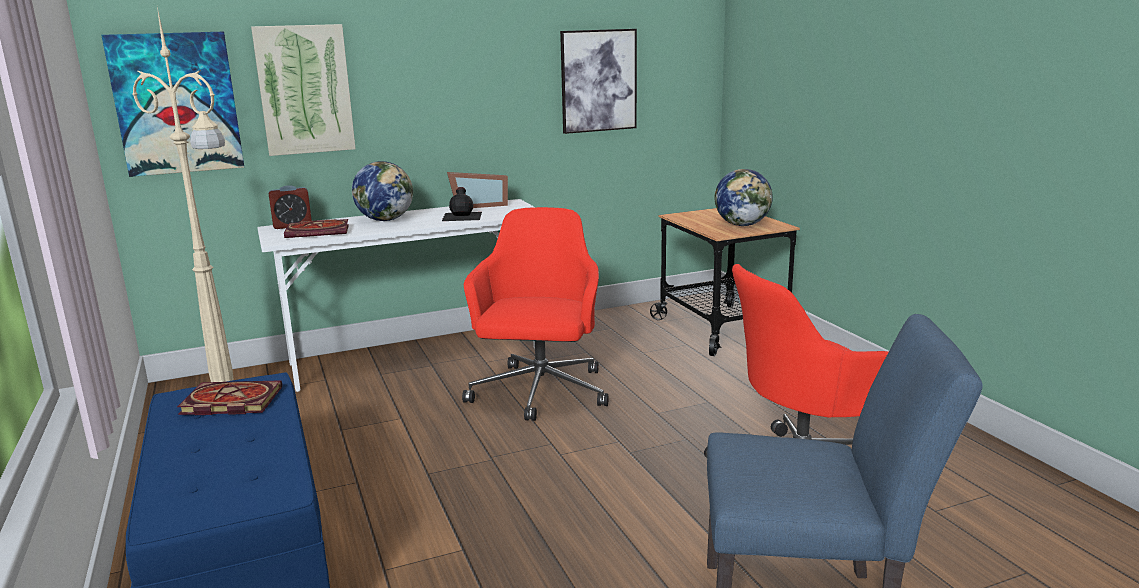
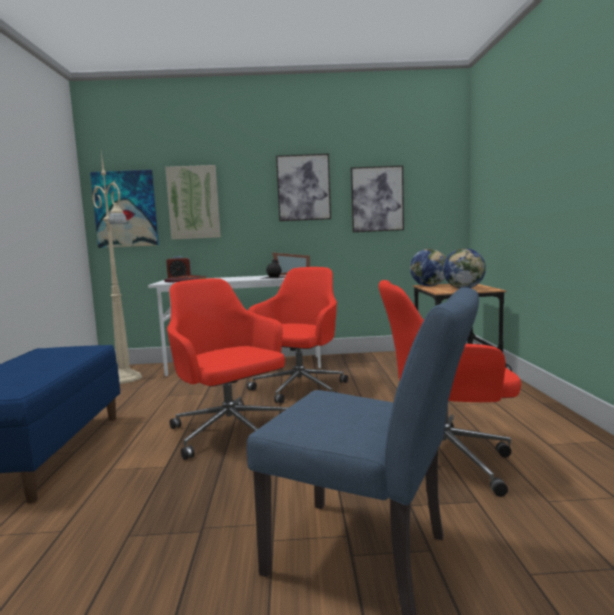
camera: 20 degrees right, 10 degrees down
(229, 402) = (63, 353): book -> none
(385, 220) = (230, 278): globe -> globe (429, 286)
(488, 63) = (303, 188): none -> picture
(503, 479) = (230, 432): none -> red office chair

